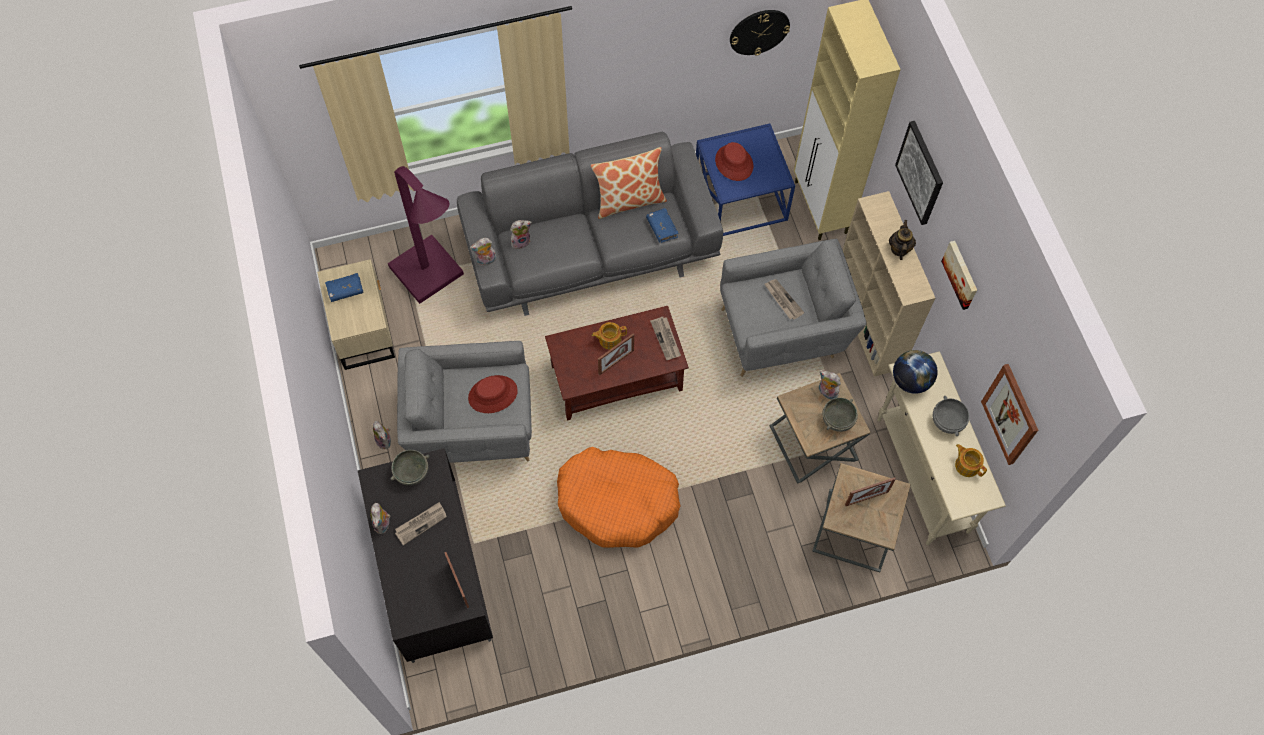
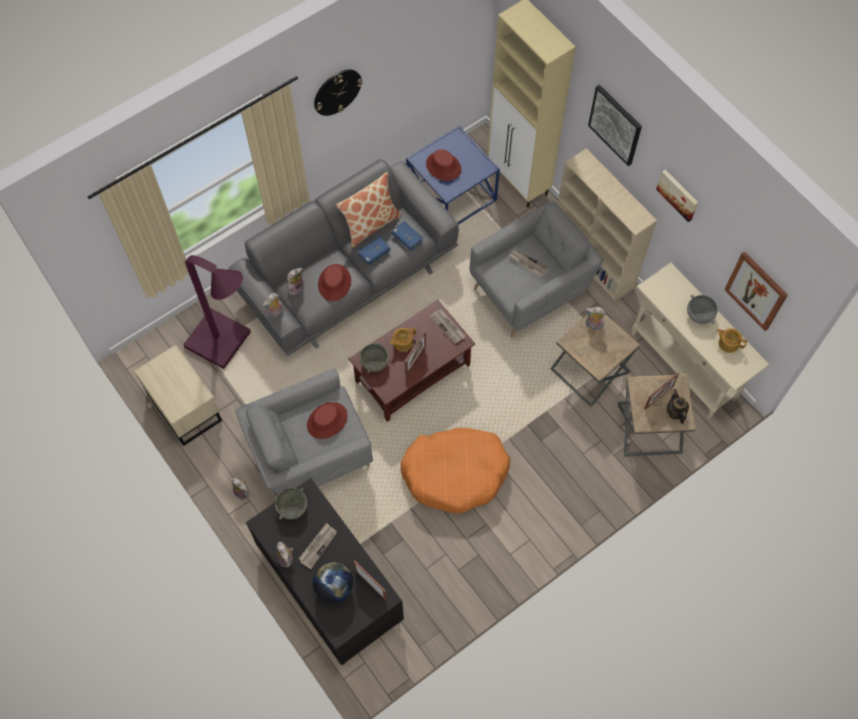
camera: 20 degrees left, 0 degrees up
(345, 290) = (165, 378): blue book -> blue book (374, 253)
(563, 250) = (334, 283): none -> red hat
(759, 31) = (437, 52): wall clock -> wall clock (337, 92)
(838, 420) = (611, 344): grey bowl -> grey bowl (375, 363)
(899, 249) = (613, 191): teapot -> teapot (675, 412)
(910, 380) = (658, 292): globe -> globe (334, 587)

